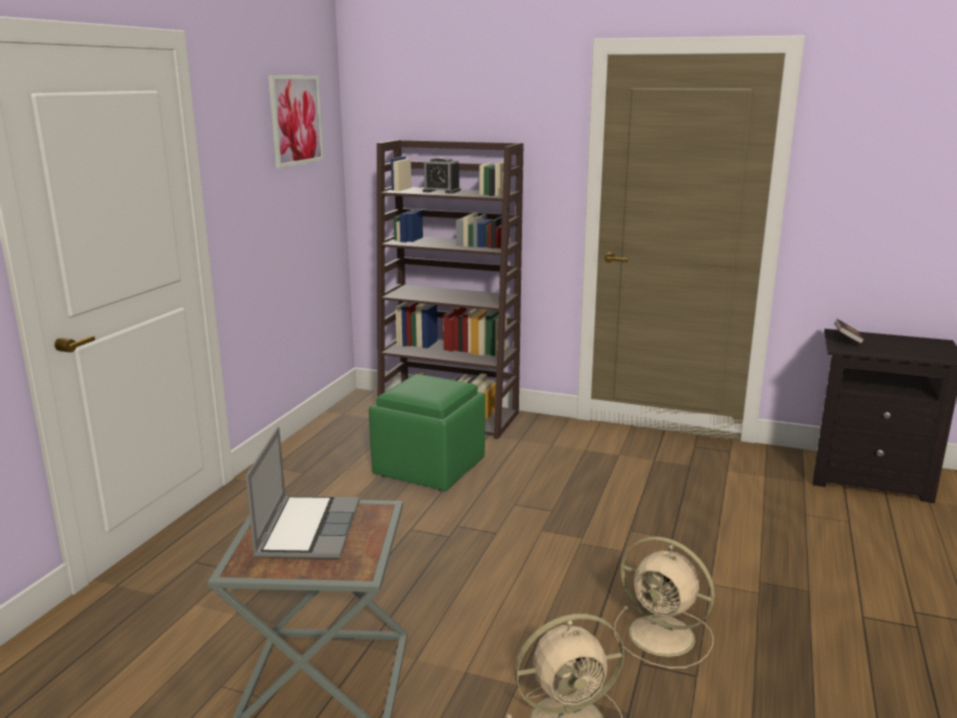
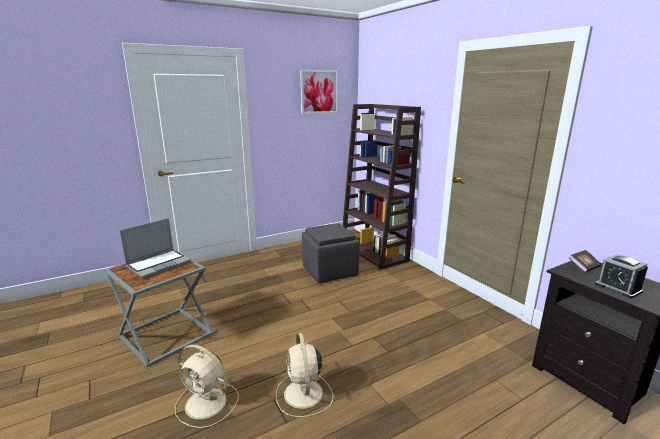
camera: 40 degrees right, 0 degrees up
(430, 468) = (329, 272): green ottoman -> grey ottoman
(441, 191) = (380, 131): alarm clock -> alarm clock (618, 288)

